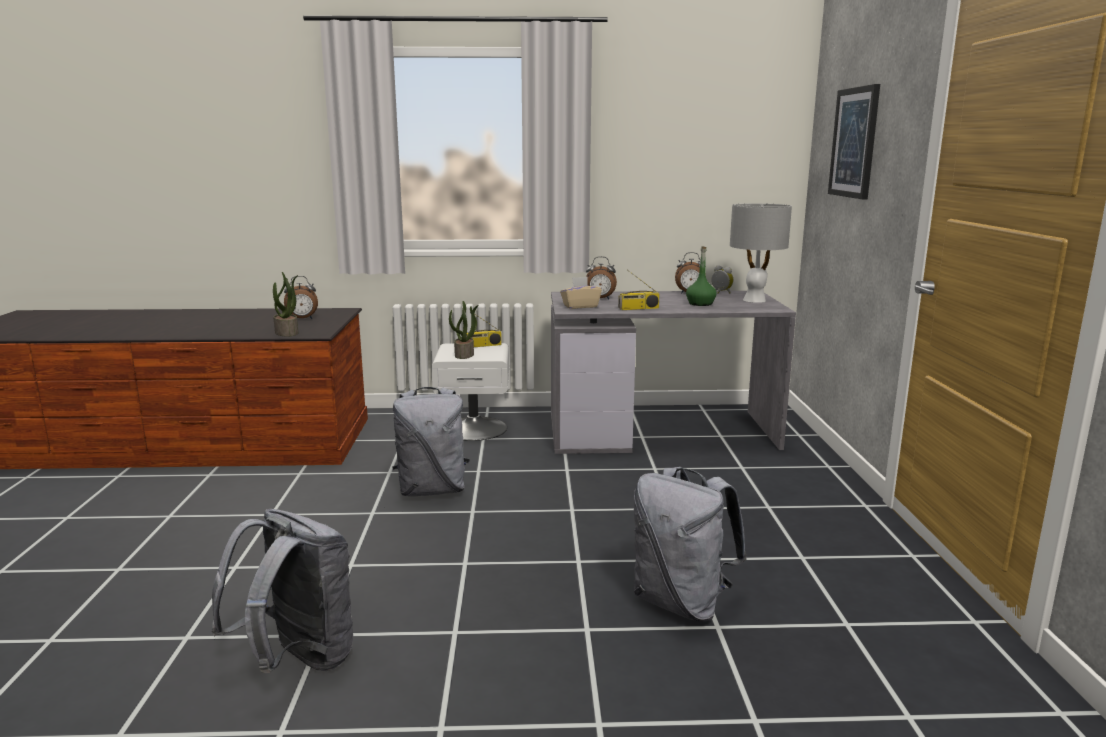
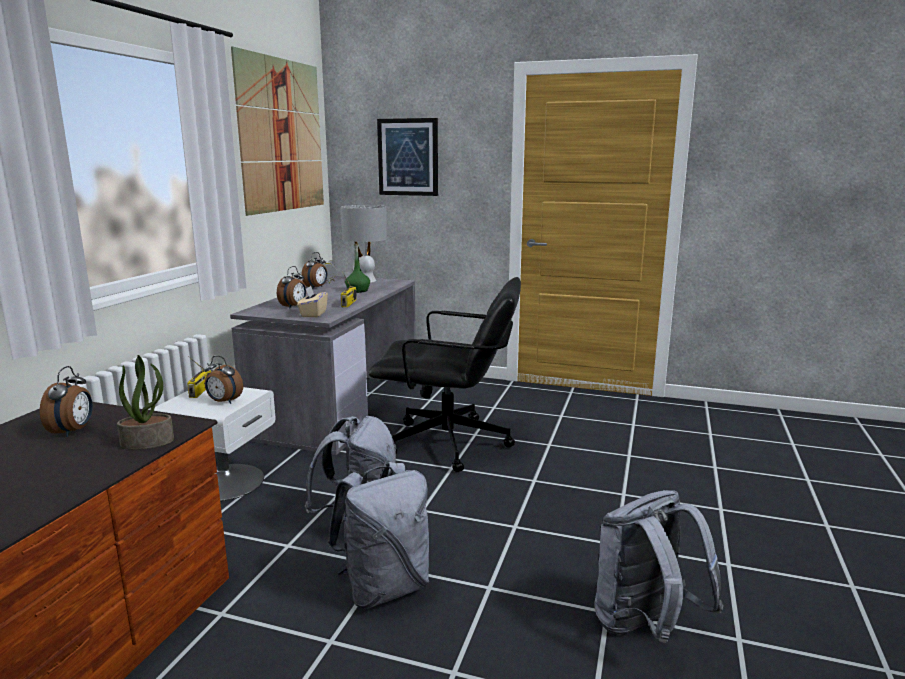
camera: 70 degrees left, 0 degrees up
(464, 355) = (224, 402): potted plant -> alarm clock
(629, 499) = (449, 444): none -> black office chair
(682, 603) = (600, 459): grey backpack -> grey backpack (384, 588)
(709, 118) = (282, 136): none -> picture

